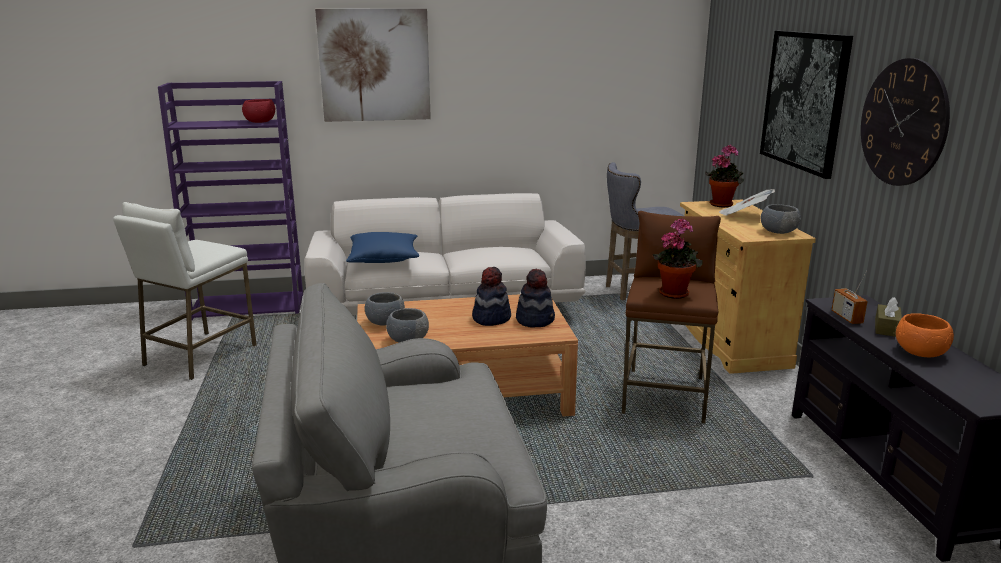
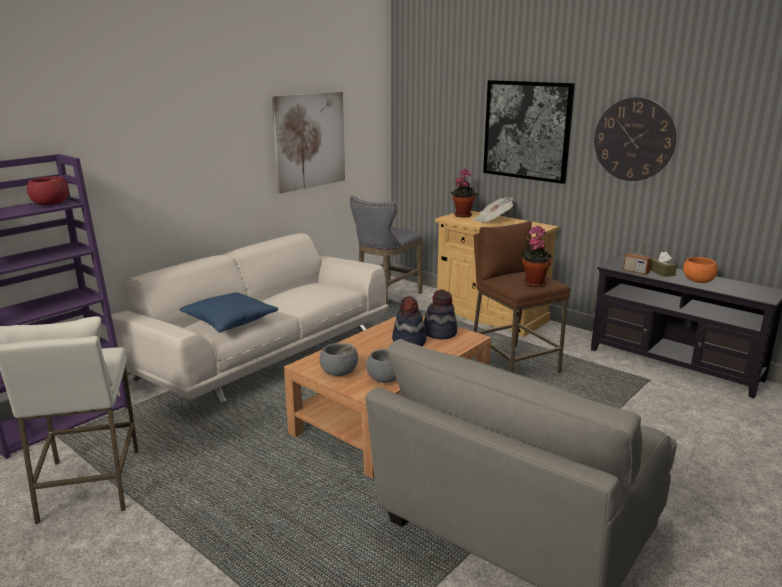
camera: 40 degrees left, 0 degrees up
(374, 65) = (151, 128): picture -> picture (309, 141)
(778, 232) = (533, 226): grey bowl -> none

